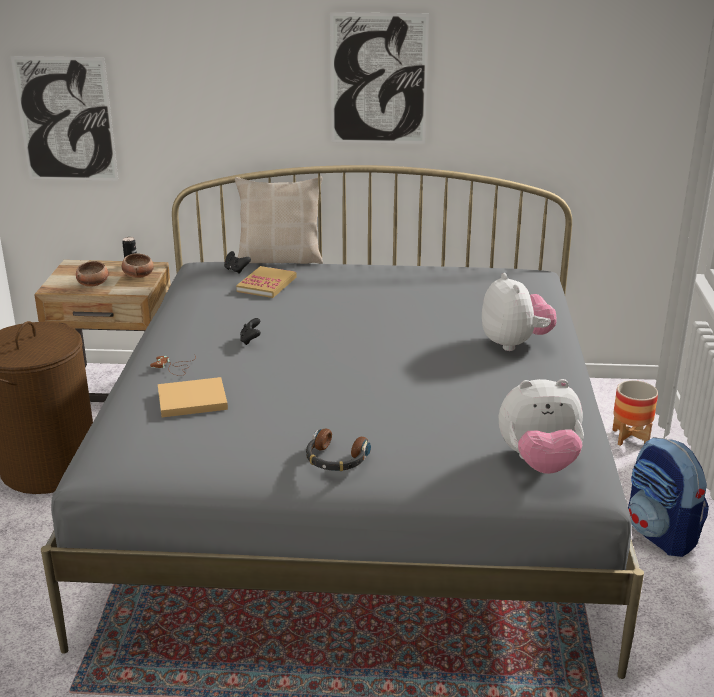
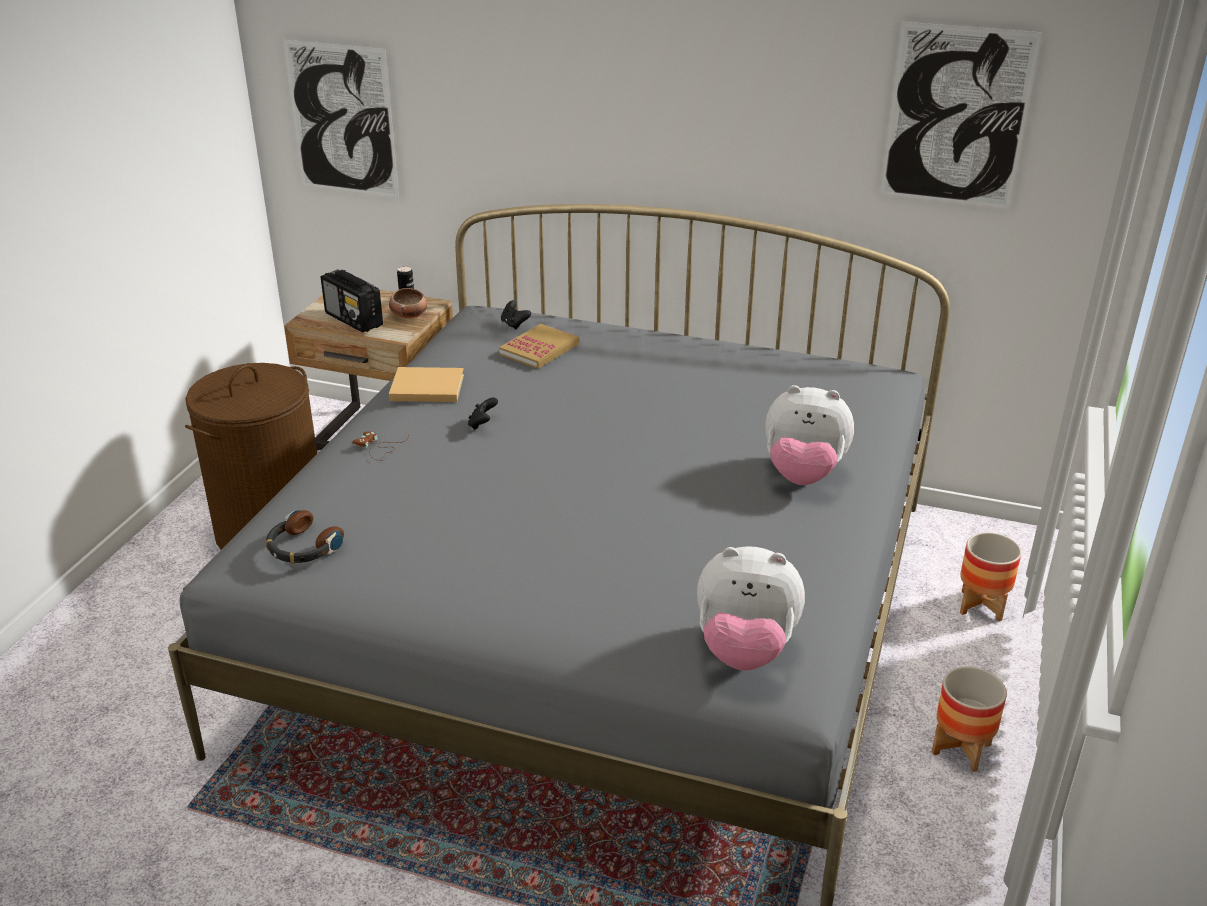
camera: 15 degrees right, 5 degrees up
(93, 284) = (354, 320): bowl -> radio
(190, 400) = (374, 495): beige book -> beige book (424, 387)
(280, 259) = (576, 314): beige pillow -> none
(335, 459) = (500, 602): headphones -> headphones (302, 547)
(378, 79) = (708, 103): picture -> picture (956, 117)
(515, 343) = (803, 475): plush toy -> plush toy turned 105 degrees clockwise
(661, 534) = (961, 749): backpack -> planter

